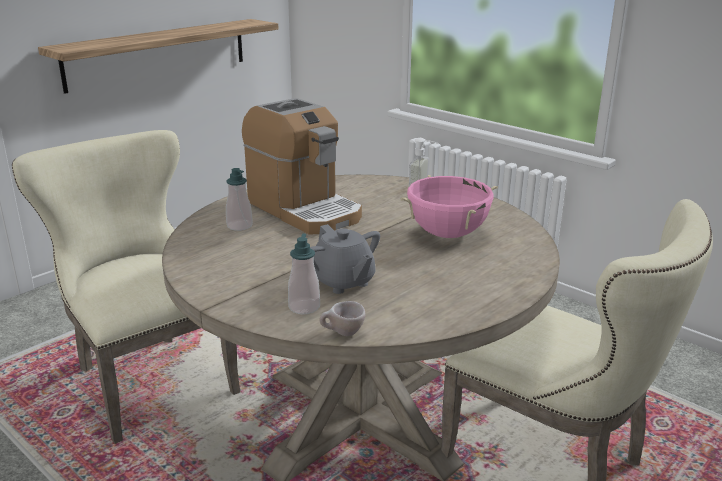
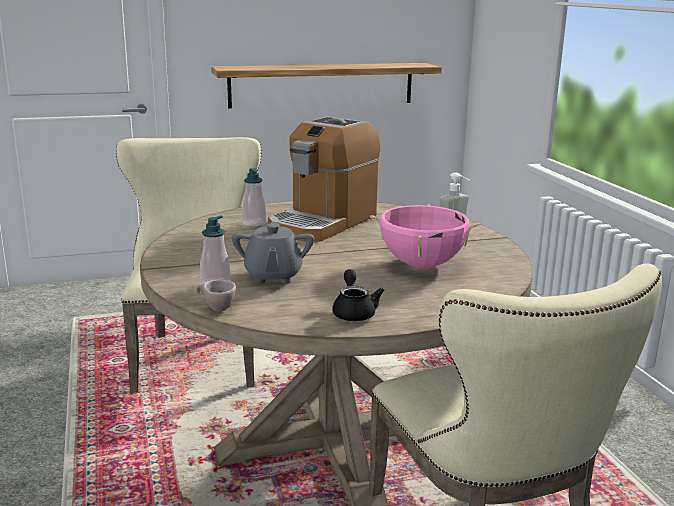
camera: 30 degrees right, 5 degrees down
(304, 210) = (323, 222): coffee machine -> coffee machine turned 45 degrees clockwise
(462, 298) = (354, 312): none -> black teapot

